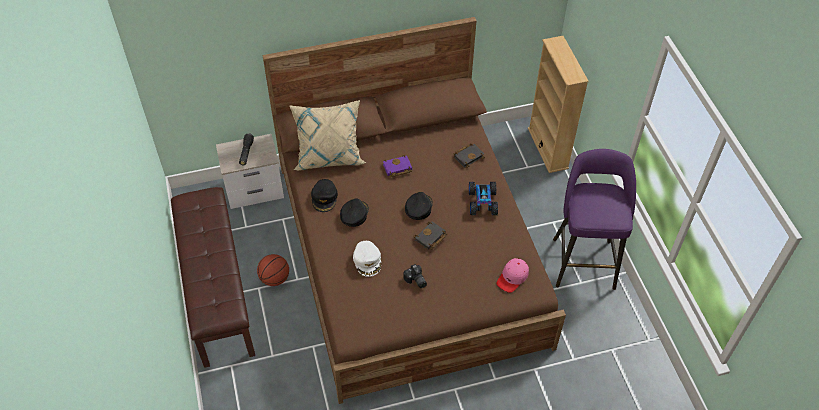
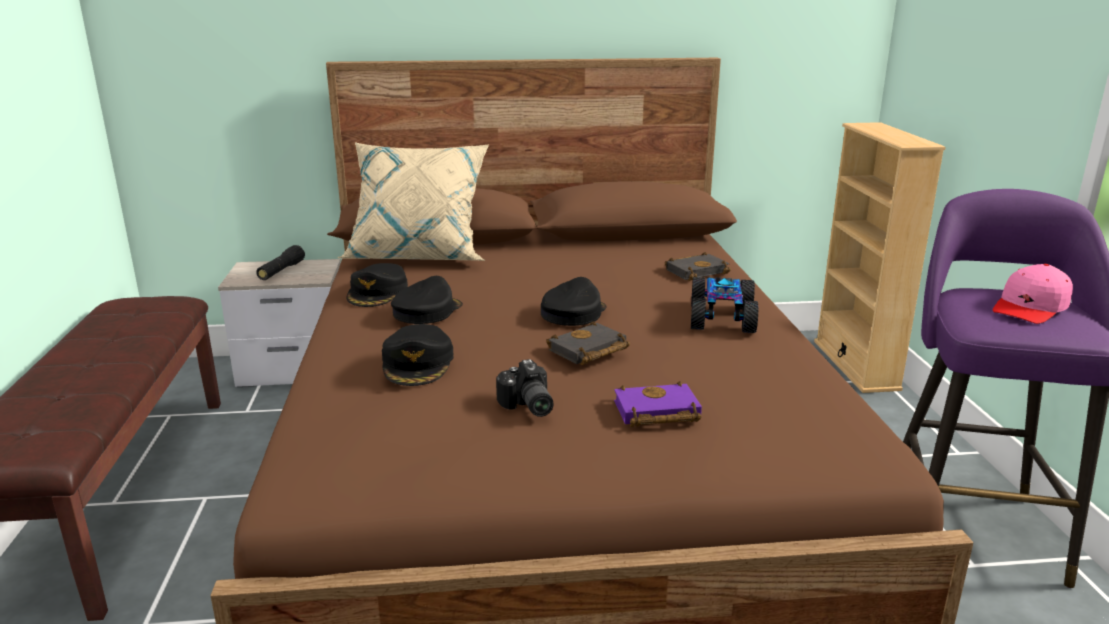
camera: 10 degrees right, 30 degrees down
(274, 278) = (249, 486): basketball -> none
(367, 260) = (418, 363): white cap -> black cap
(397, 168) = (544, 274): purple book -> purple book (655, 413)
(512, 277) = (799, 425): pink cap -> pink cap (1030, 308)

